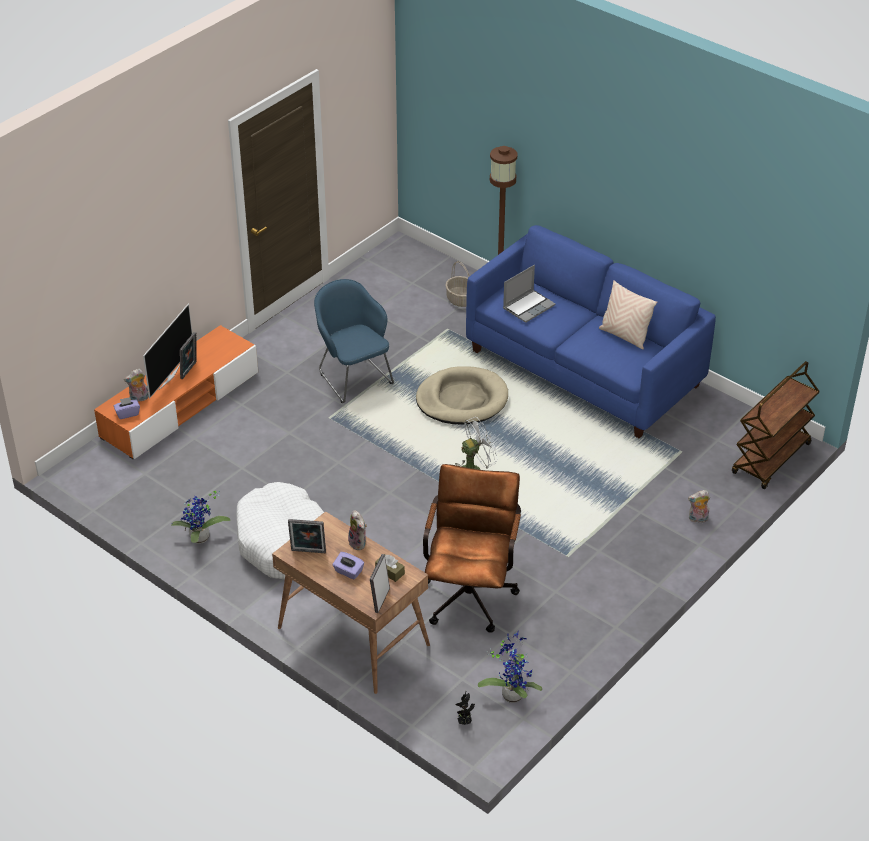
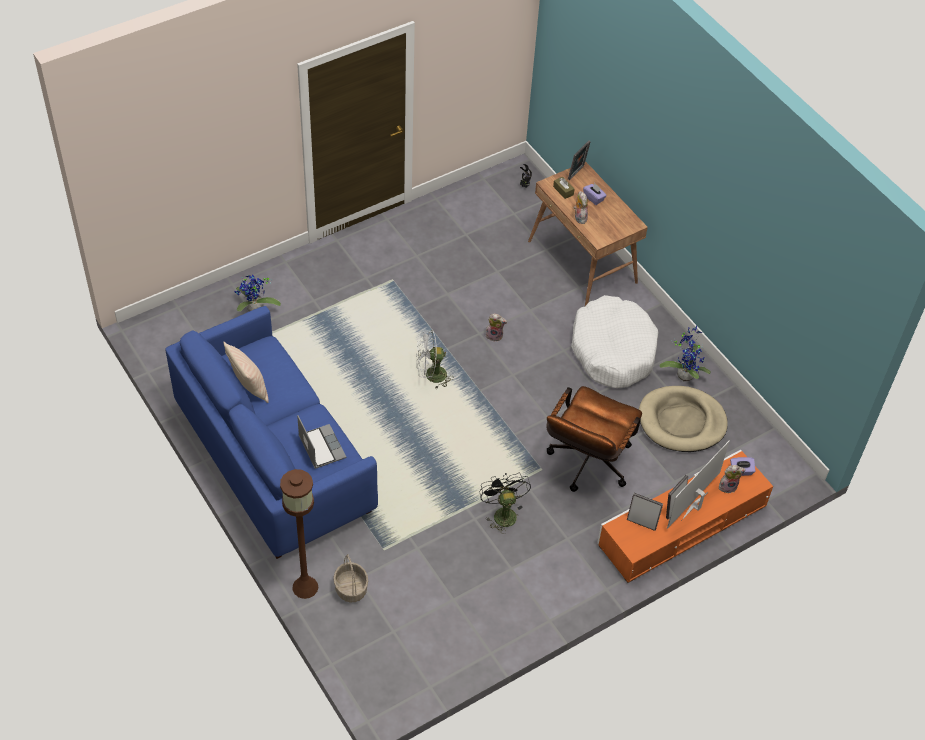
camera: 165 degrees left, 10 degrees up
(308, 552) = (620, 220): picture frame -> picture frame (642, 522)
(353, 377) = (502, 513): blue armchair -> black fan
(462, 399) = (408, 455): beige dog bed -> beige dog bed (681, 422)
(470, 591) = (481, 272): brown office chair -> brown office chair (586, 465)
(512, 693) = (483, 195): potted plant -> potted plant (254, 309)
(528, 306) = (321, 447): laptop -> laptop turned 90 degrees clockwise
(697, 519) = (272, 282): plush toy -> plush toy (495, 335)
(771, 459) = (173, 316): brown cart -> none

